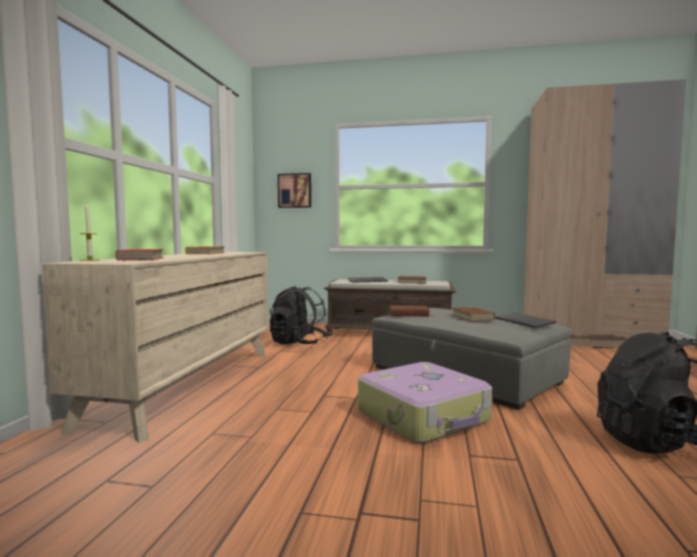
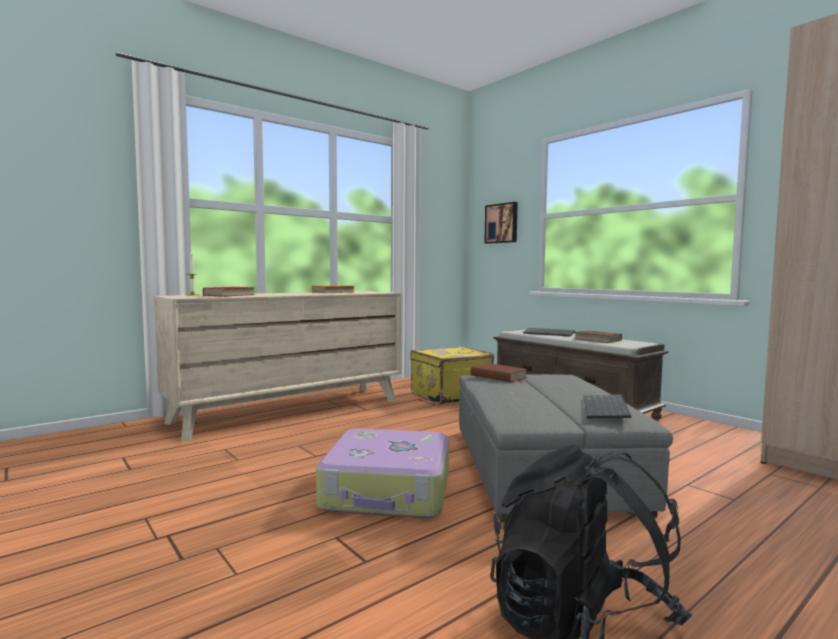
camera: 40 degrees right, 0 degrees up
(298, 343) = (449, 395): black backpack -> yellow suitcase
(472, 317) = (558, 392): brown book -> none

